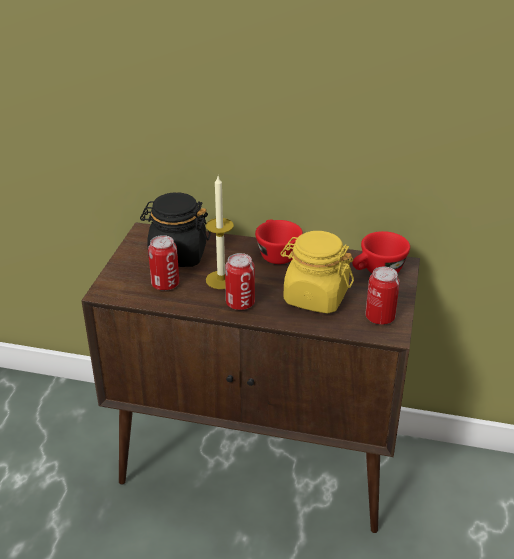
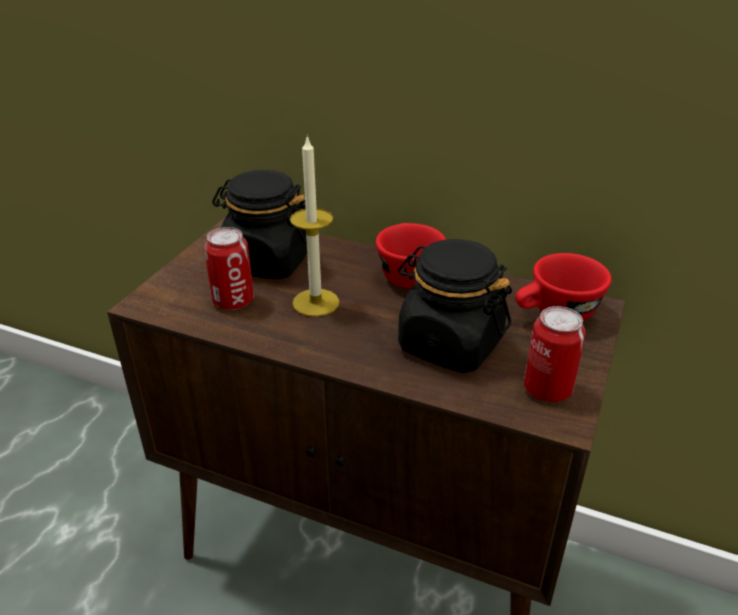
camera: 10 degrees right, 0 degrees up
(240, 303) = (332, 341): can -> none
(315, 297) = (449, 344): yellow jar -> black jar

